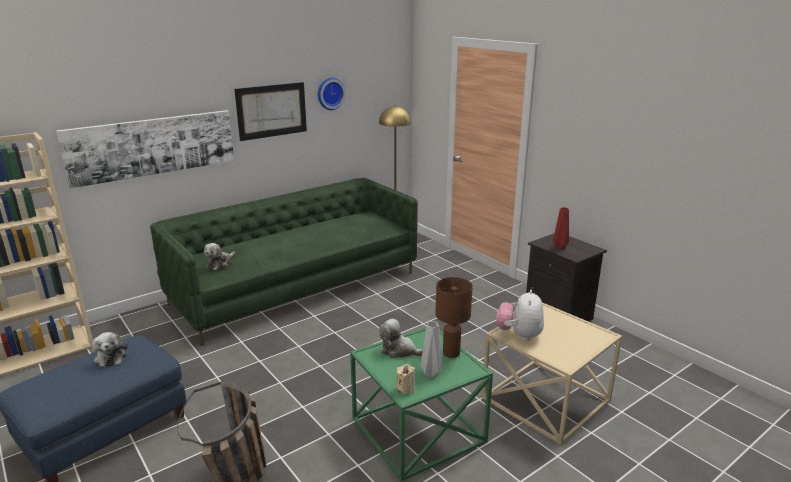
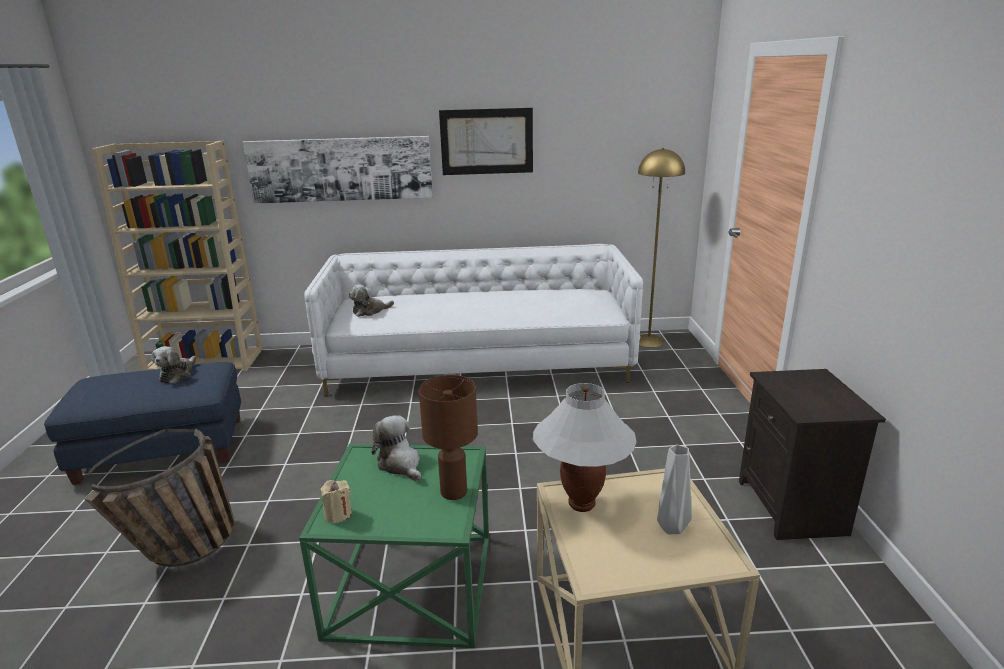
camera: 35 degrees right, 0 degrees up
(297, 287) = (479, 363): green sofa -> white sofa
(330, 93) = (571, 125): wall clock -> none
(430, 373) = (392, 508): grey vase -> grey vase (670, 527)
(519, 335) = (582, 504): plush toy -> white table lamp
(560, 247) = (797, 392): red vase -> none

